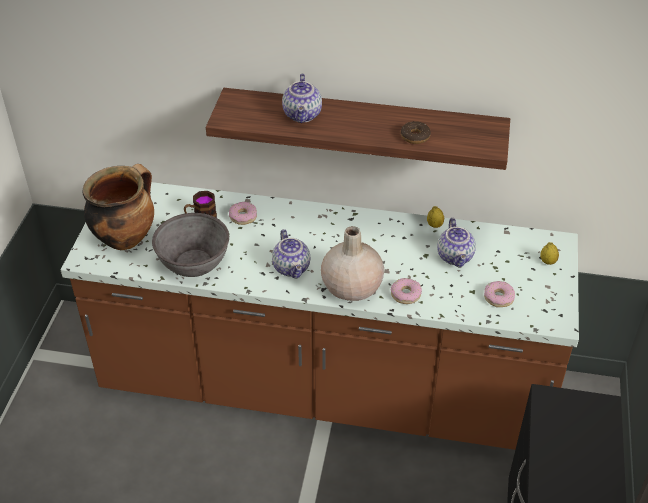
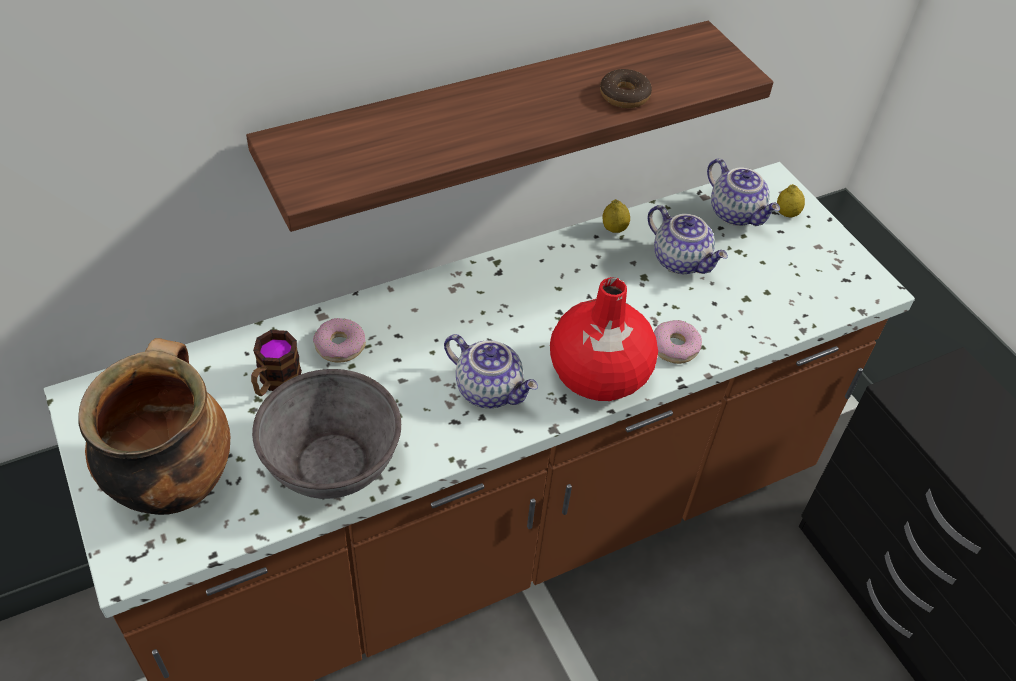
camera: 40 degrees left, 5 degrees up
(303, 115) = (429, 128): teapot -> teapot (736, 213)
(351, 287) = (597, 375): beige vase -> red vase
(498, 297) = (782, 290): donut -> none

